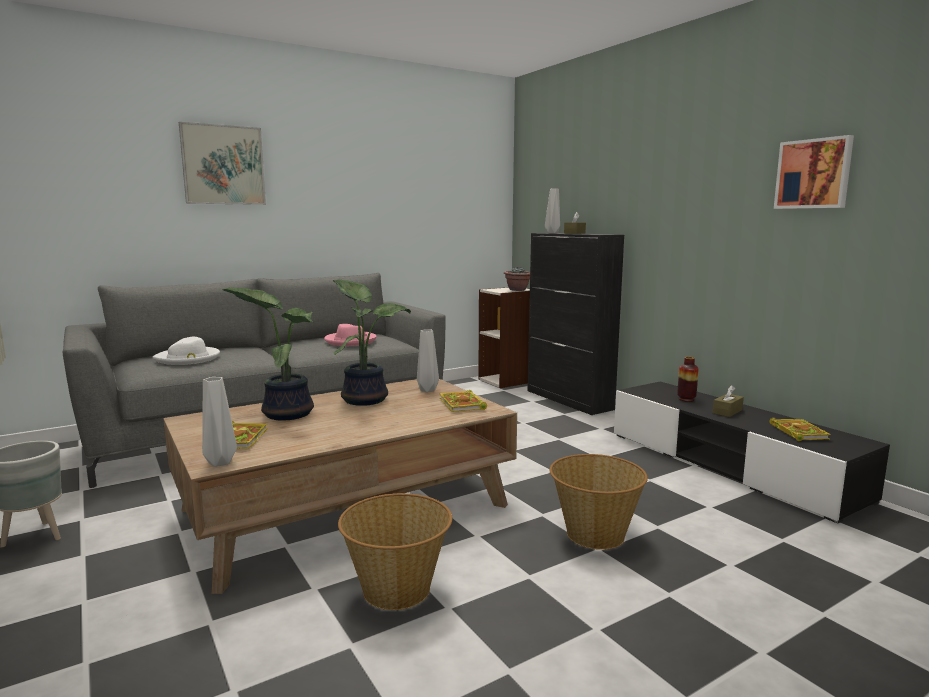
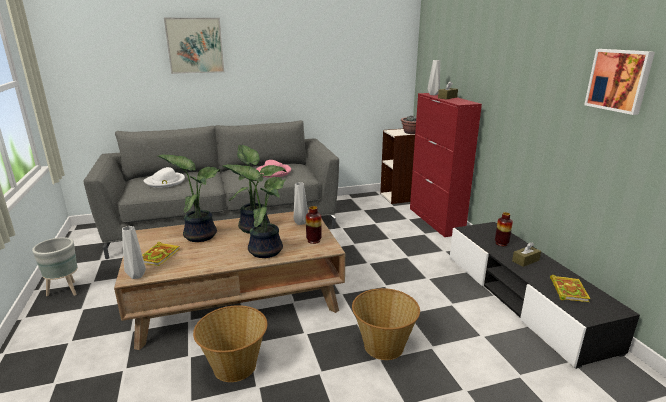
camera: 15 degrees right, 10 degrees up
(401, 419) = (264, 250): none -> potted plant
(463, 405) = (313, 240): book -> vase
(569, 400) = (435, 220): black cabinet -> red cabinet

